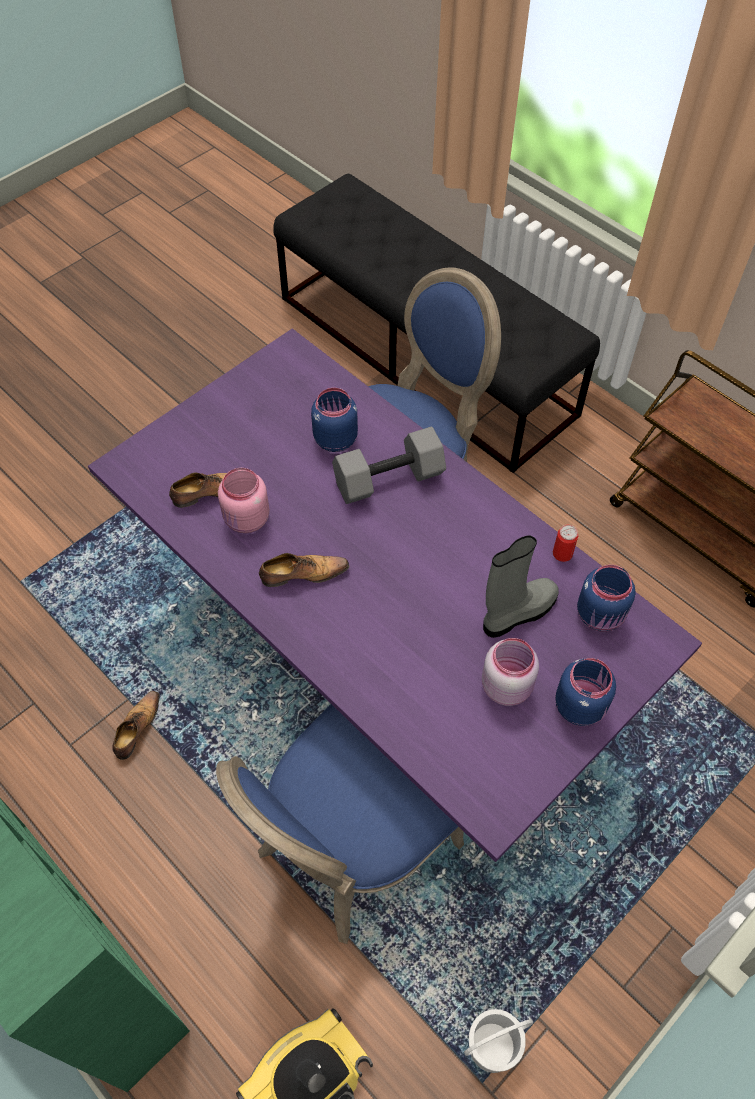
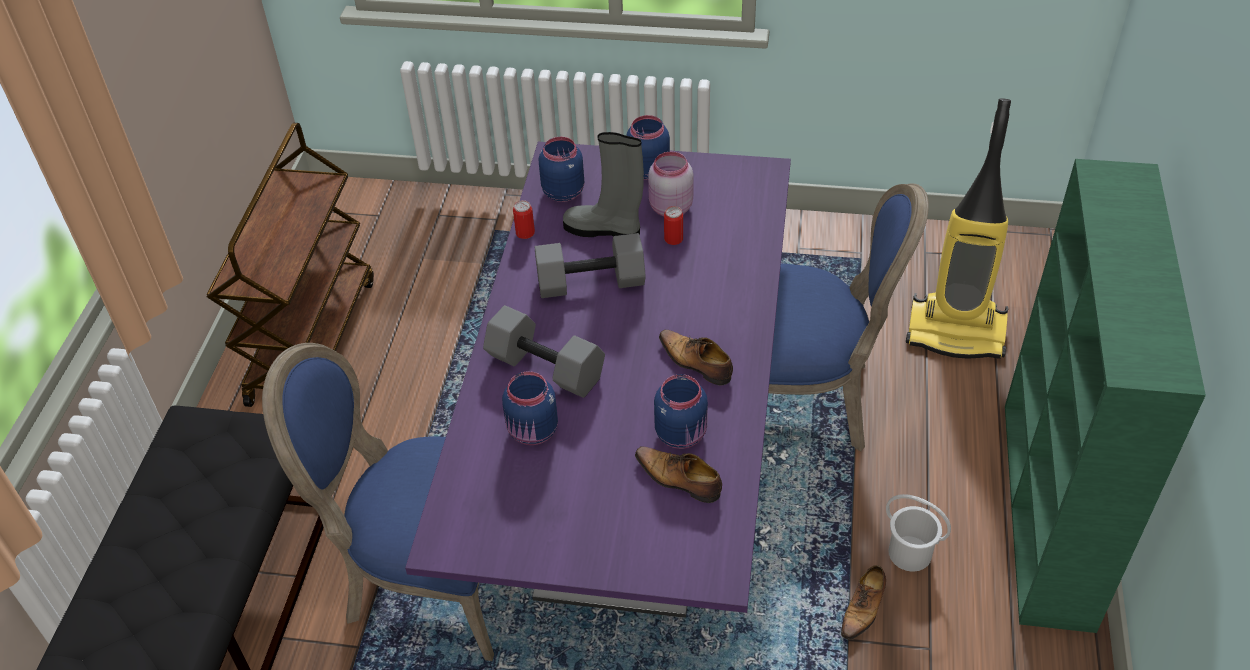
camera: 125 degrees left, 10 degrees down
(137, 728) = (863, 608): shoe -> shoe turned 45 degrees counterclockwise
(246, 520) = (682, 433): pink jar -> blue jar
(456, 561) = (590, 284): none -> grey dumbbell
(460, 659) = (673, 239): none -> can
(492, 1047) = (837, 264): white bucket -> white bucket (910, 552)

